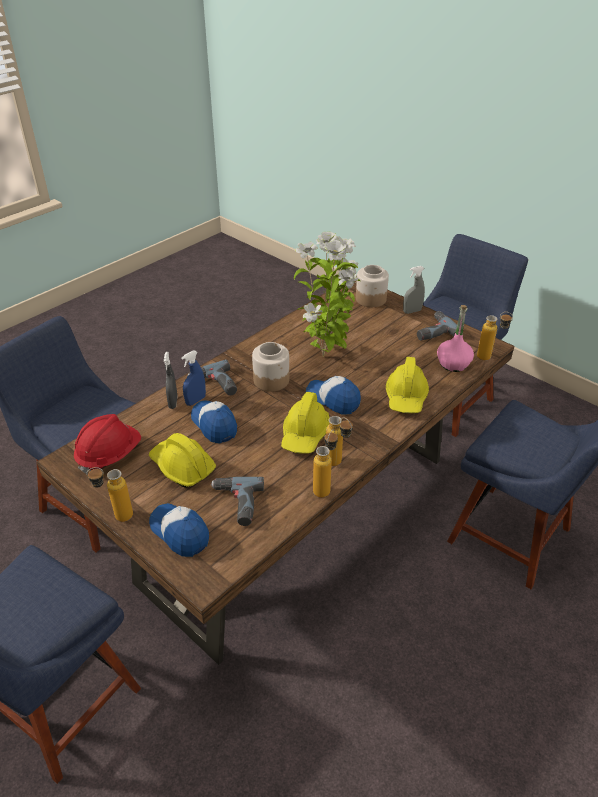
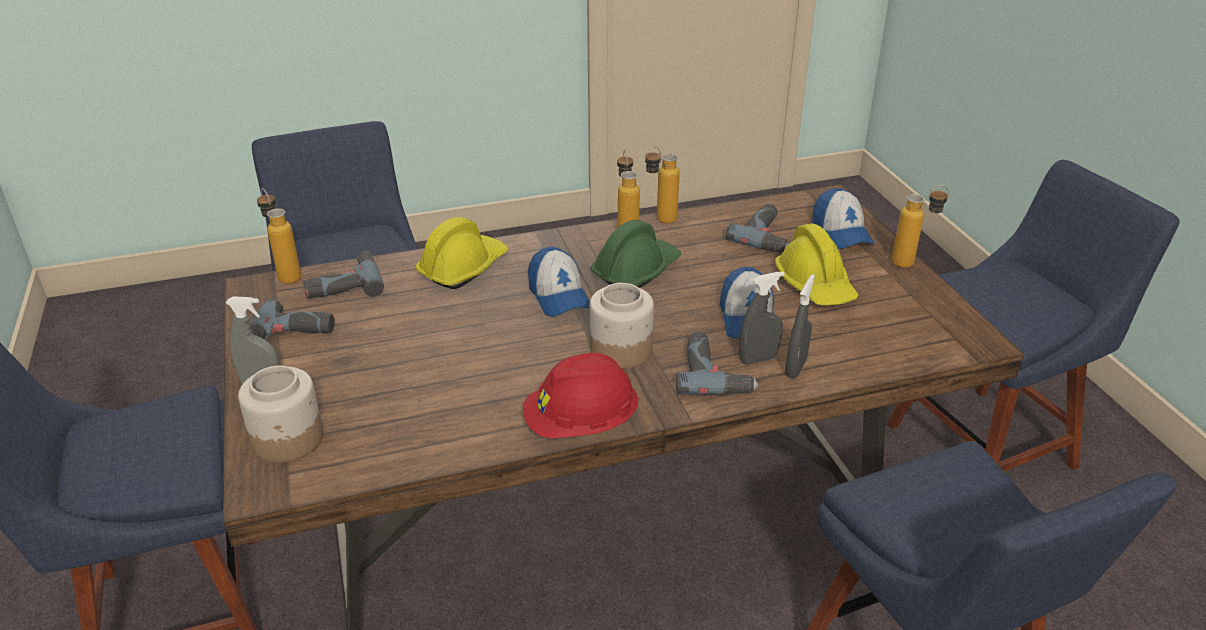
camera: 150 degrees left, 5 degrees down
(109, 455) = (912, 328): red hard hat -> red hard hat (581, 424)
(195, 400) = (758, 359): blue spray bottle -> grey spray bottle
(305, 434) = (636, 271): yellow hard hat -> green hard hat
(325, 356) = (502, 358): potted plant -> none
(453, 364) = (343, 284): pink bottle -> power drill

